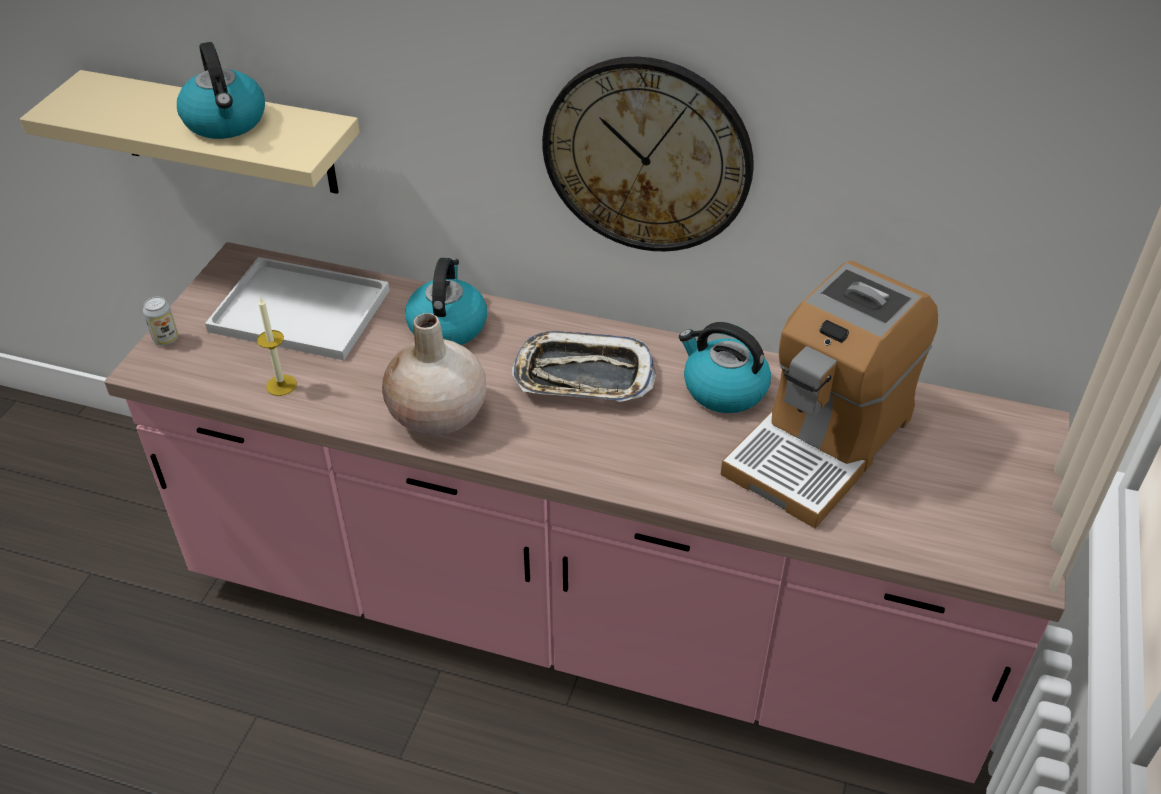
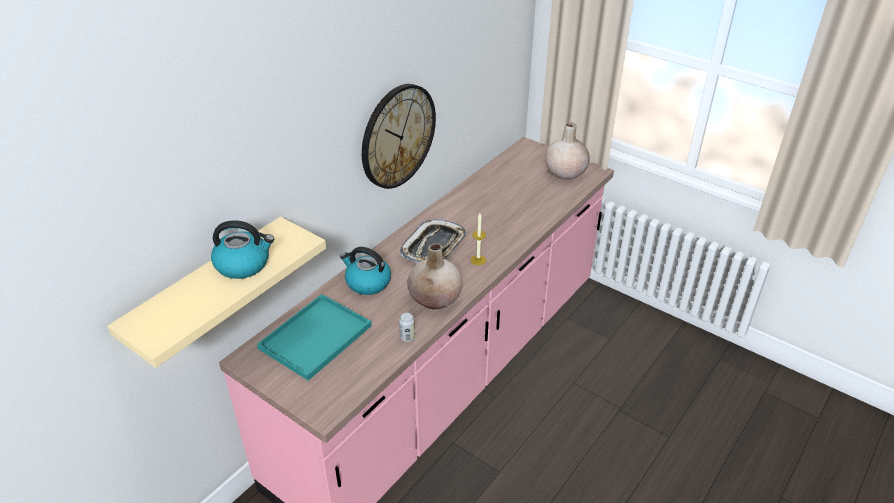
camera: 70 degrees left, 5 degrees down
(166, 339) = (302, 401): can -> can (407, 337)
(281, 385) = (377, 353): candle -> candle (478, 260)
(296, 311) = (315, 339): white tray -> turquoise tray
(723, 389) = (466, 210): kettle -> none
(820, 444) = (512, 195): coffee machine -> none
(975, 515) = (565, 172): none -> beige vase

